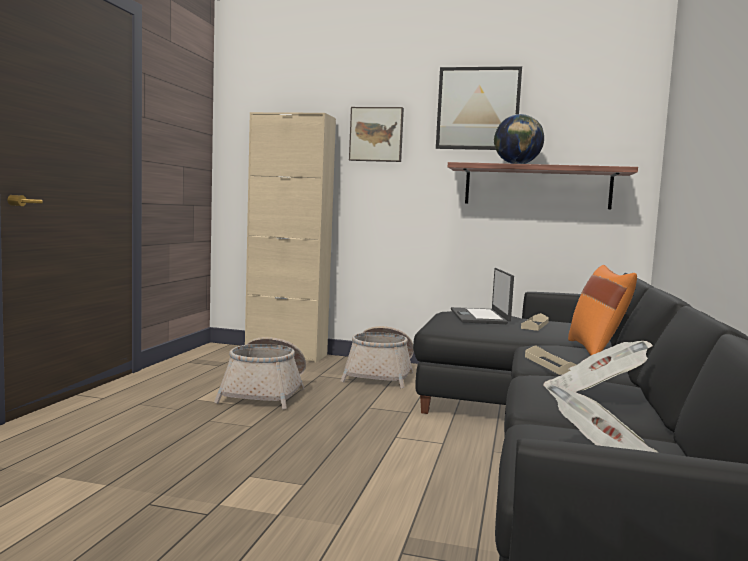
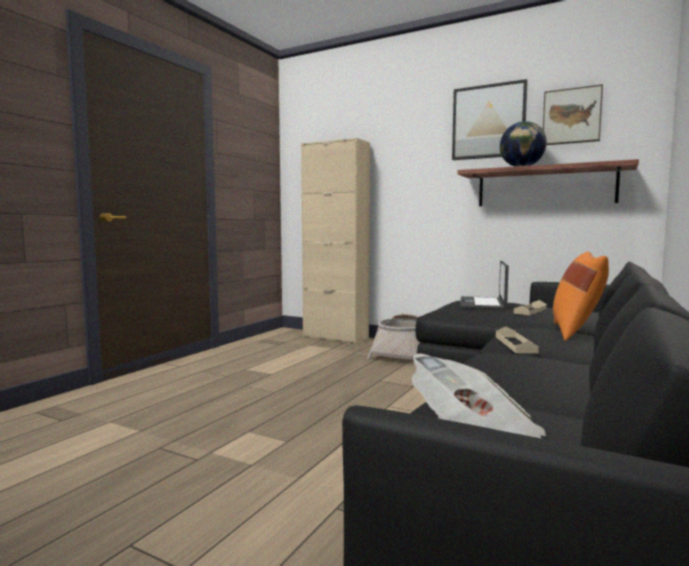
camera: 15 degrees right, 0 degrees up
(265, 393) = (301, 366): basket -> none
(376, 134) = (403, 153): picture -> picture (571, 116)
(593, 392) = (534, 370): newspaper -> none

